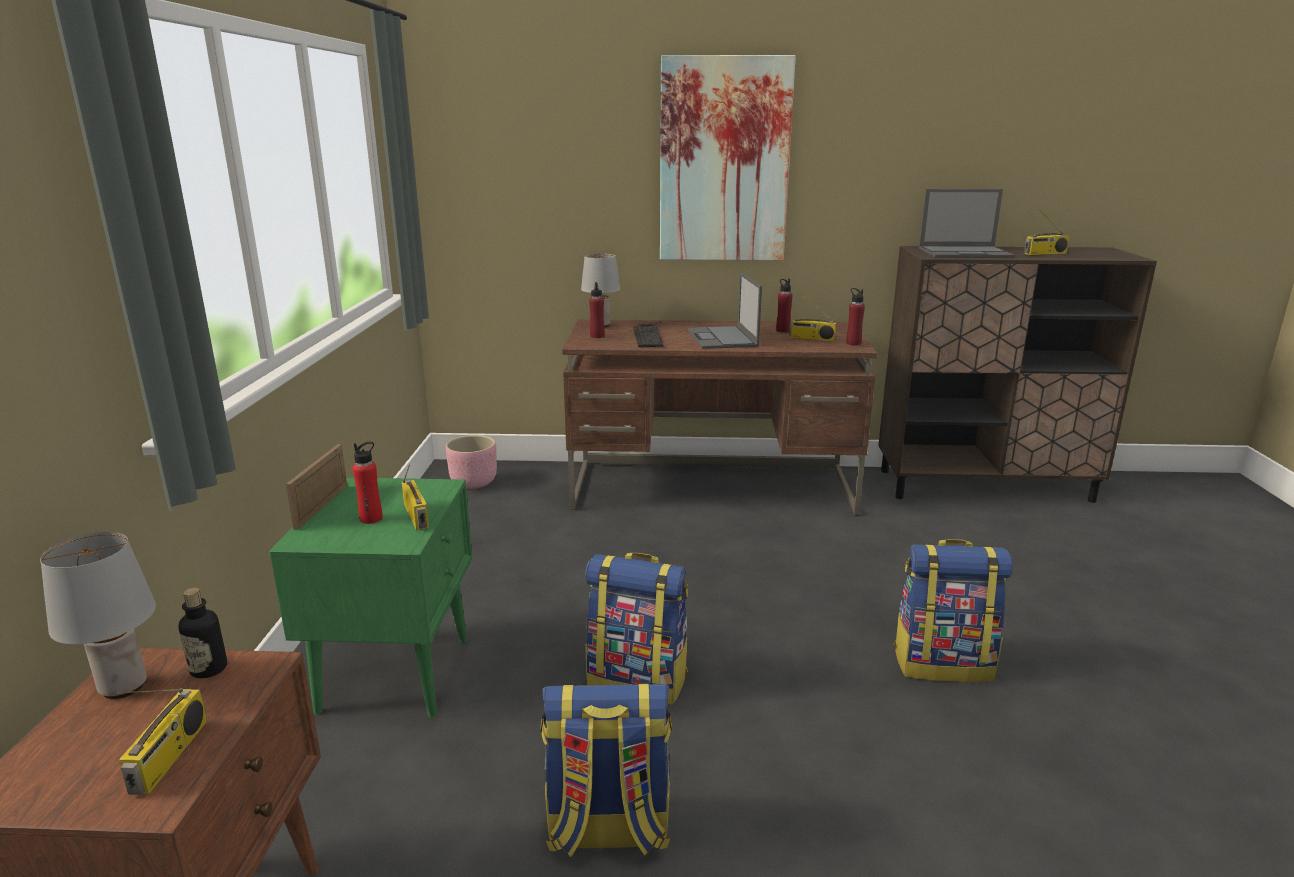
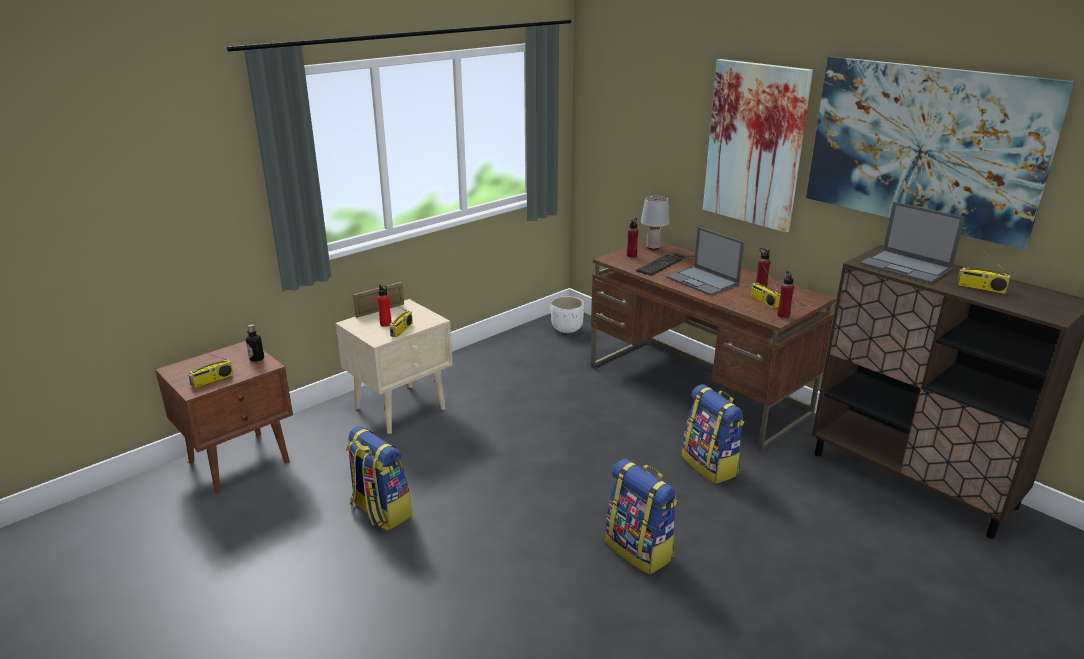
camera: 45 degrees right, 5 degrees up
(125, 687) = (233, 353): grey table lamp -> none
(397, 672) = (402, 408): green nightstand -> beige nightstand
(473, 483) = (566, 328): pink planter -> white planter
(638, 680) = (482, 466): backpack -> backpack (711, 465)
(722, 338) = (703, 281): laptop -> laptop turned 75 degrees counterclockwise
(934, 127) = (923, 147): none -> picture

